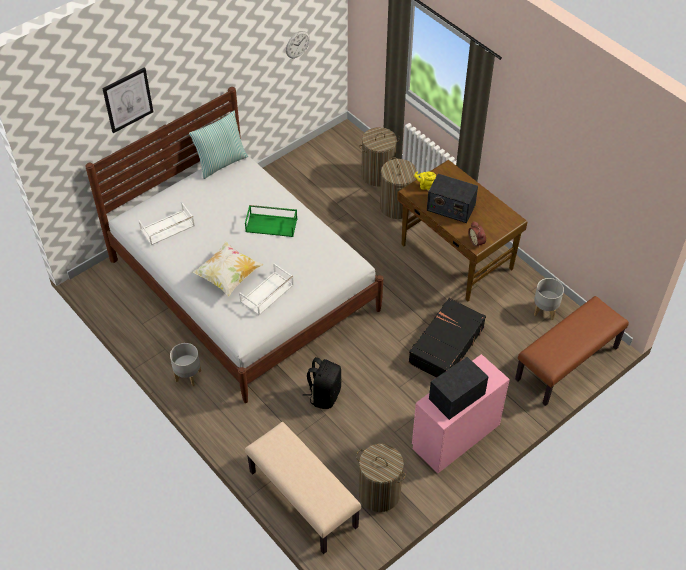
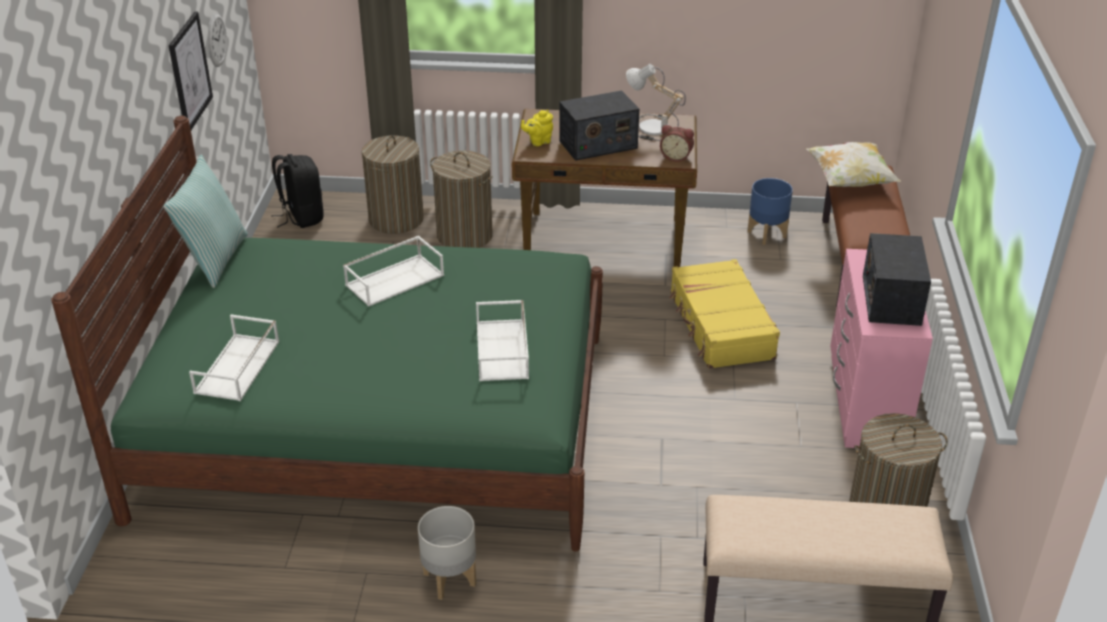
camera: 45 degrees left, 15 degrees down
(128, 100) = (72, 145): picture -> picture (189, 72)
(228, 276) = (418, 365): pillow -> pillow (850, 181)
(244, 284) = (379, 423): white bed -> green bed
(272, 225) = (395, 279): green tray -> white tray
(324, 395) = (664, 468): black backpack -> black backpack (301, 217)
(445, 345) = (720, 326): black suitcase -> yellow suitcase
(490, 215) = (650, 129): none -> table lamp
(545, 310) = (766, 234): grey planter -> blue planter

